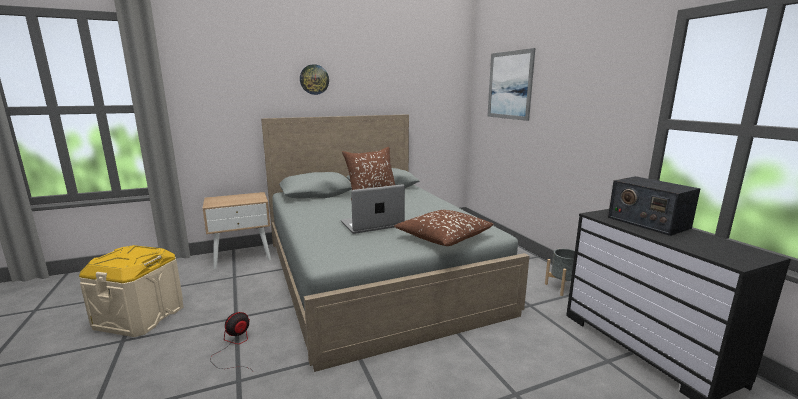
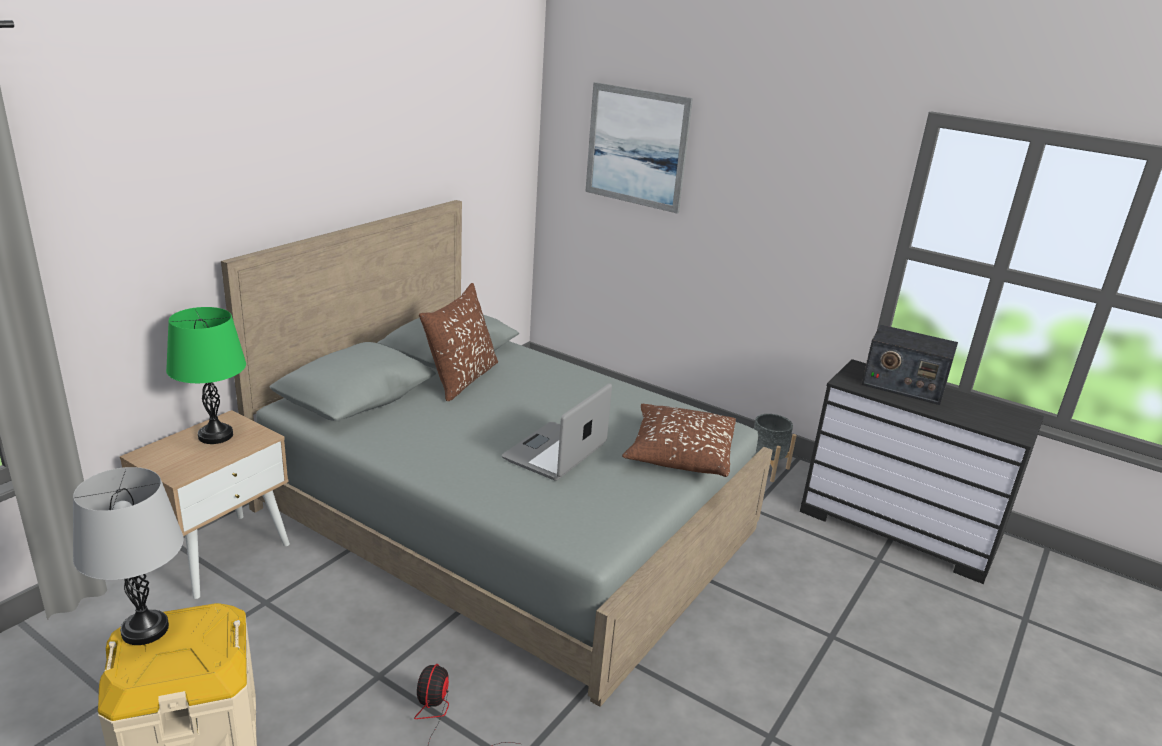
camera: 35 degrees left, 10 degrees up
(128, 249) = (145, 630): none -> grey table lamp
(244, 197) = (215, 435): none -> green table lamp
(314, 79) = (308, 159): wall clock -> none

